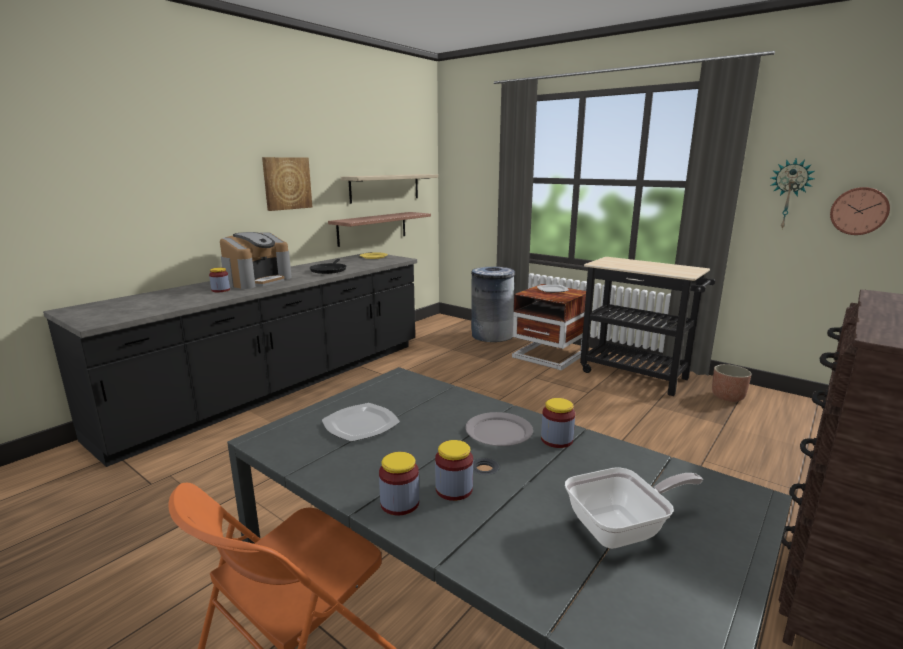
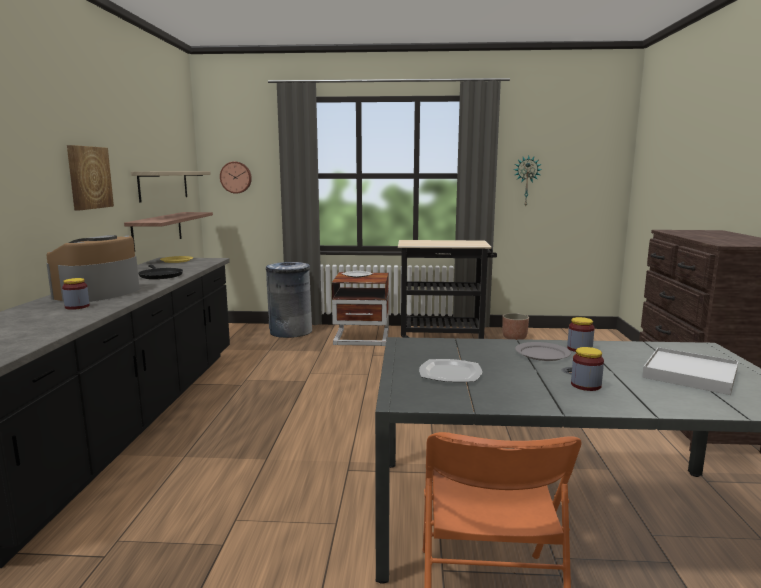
camera: 35 degrees left, 5 degrees down
(257, 280) = (98, 293): coffee machine -> coffee machine turned 150 degrees counterclockwise
(400, 503) = (575, 400): jar -> none
(623, 529) = (690, 374): frying pan -> white tray
(859, 211) = (569, 191): wall clock -> wall clock (236, 177)

